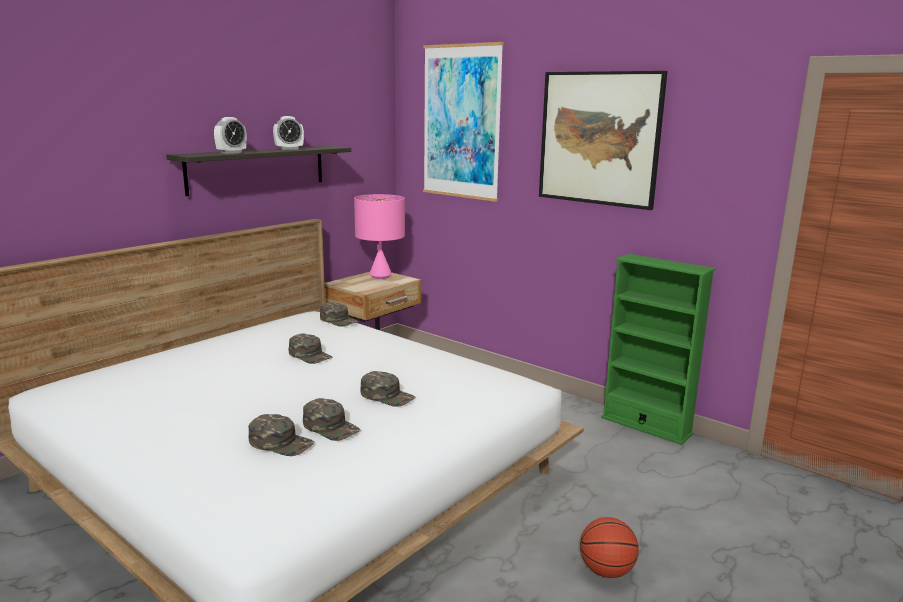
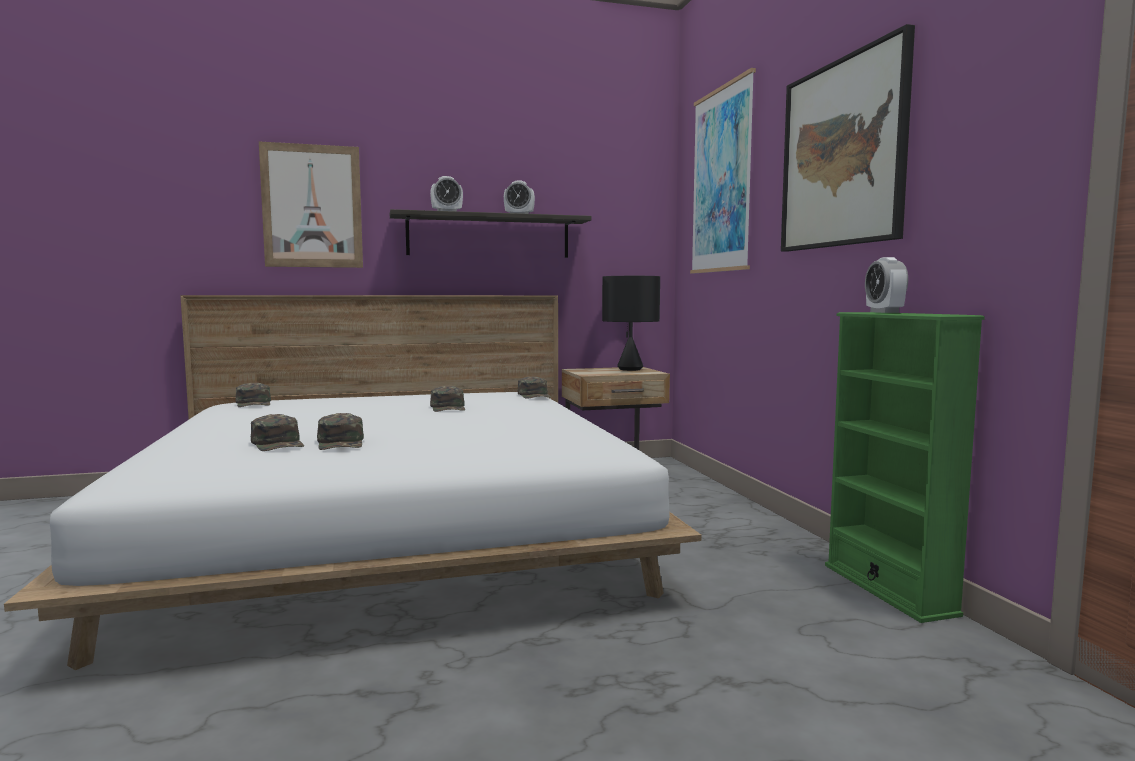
camera: 35 degrees right, 10 degrees down
(85, 153) = (312, 206): none -> picture
(380, 276) = (630, 369): pink table lamp -> black table lamp
(387, 396) = (444, 435): green cap -> green cap (254, 403)
(606, 571) = (569, 714): basketball -> none
(647, 259) = (884, 312): none -> alarm clock

